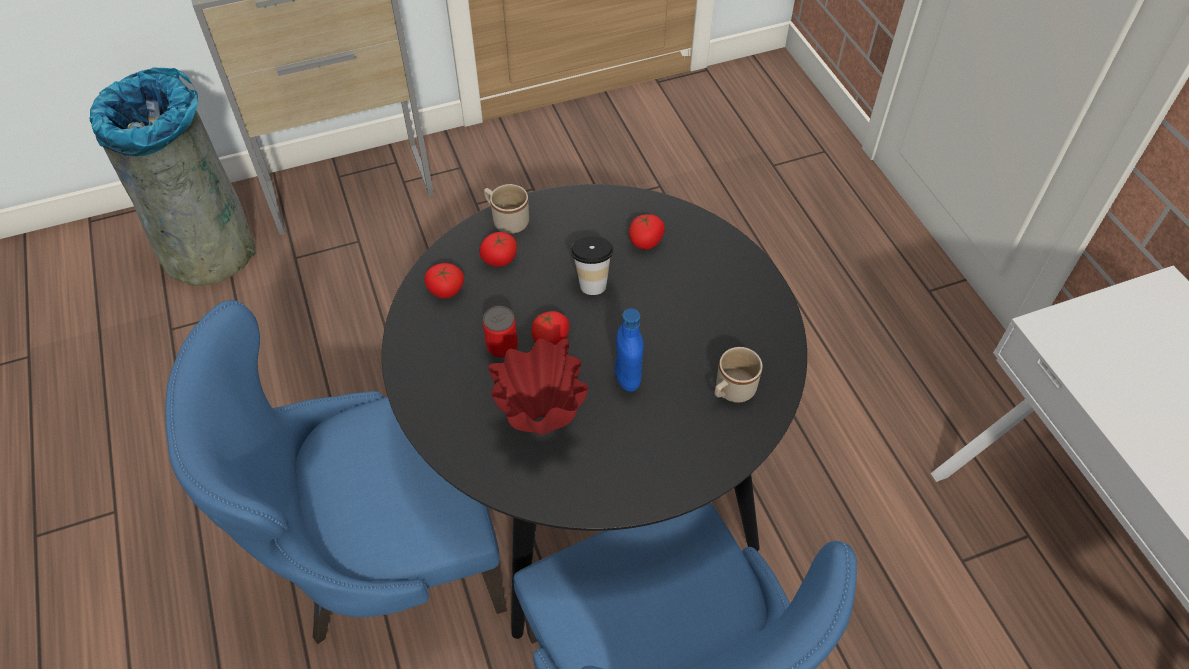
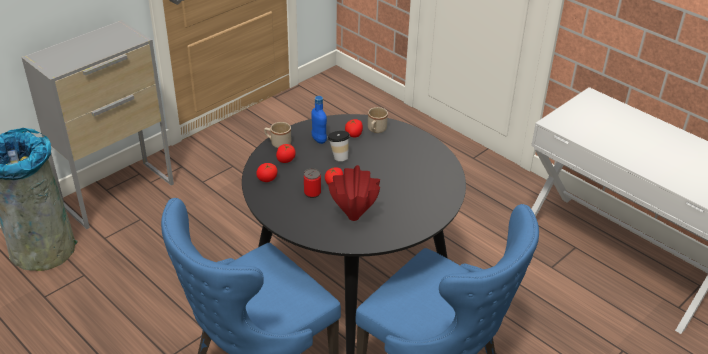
camera: 25 degrees left, 15 degrees down
(627, 378) = (381, 188): blue bottle -> blue bottle (319, 140)
(731, 391) = (432, 180): beige mug -> beige mug (376, 130)

